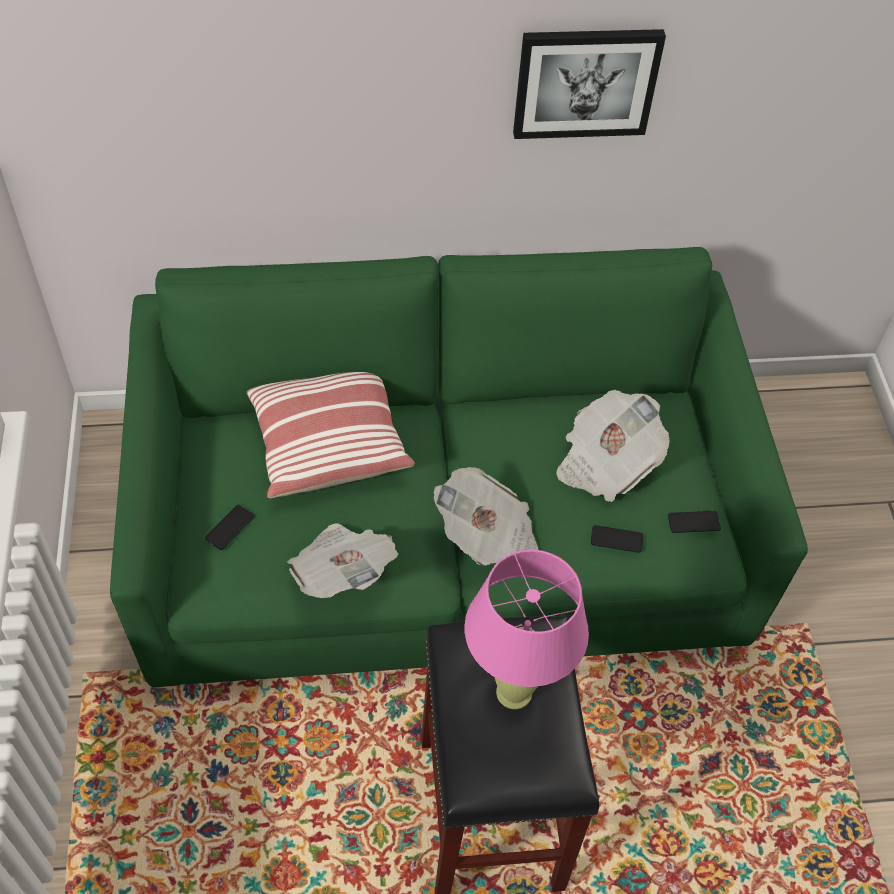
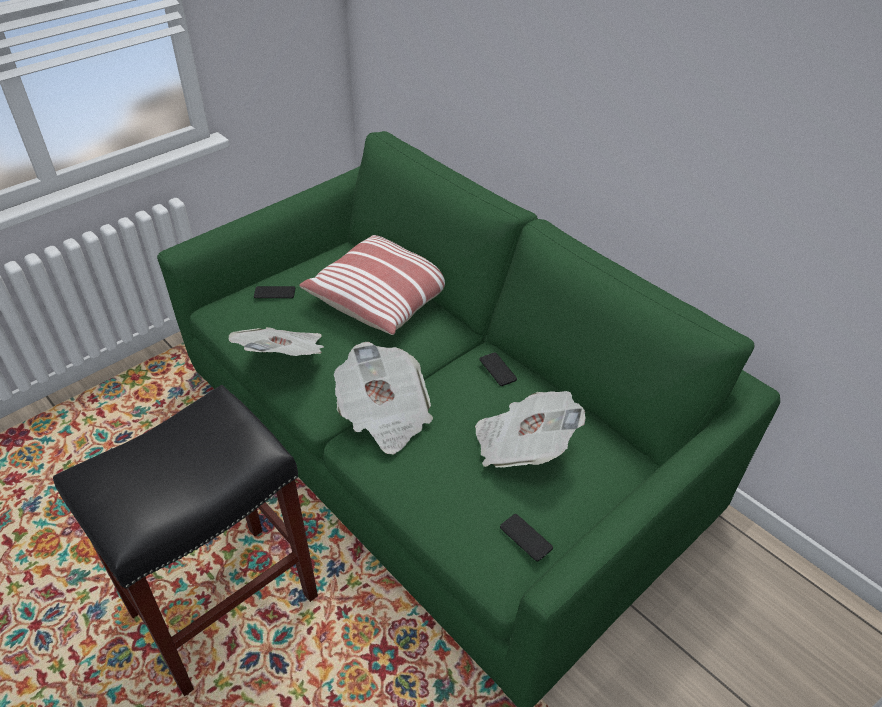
camera: 55 degrees right, 10 degrees down
(513, 693) = (186, 457): pink table lamp -> none
(585, 82) = (700, 102): picture -> none
(616, 539) = (456, 493): phone -> phone (498, 369)

